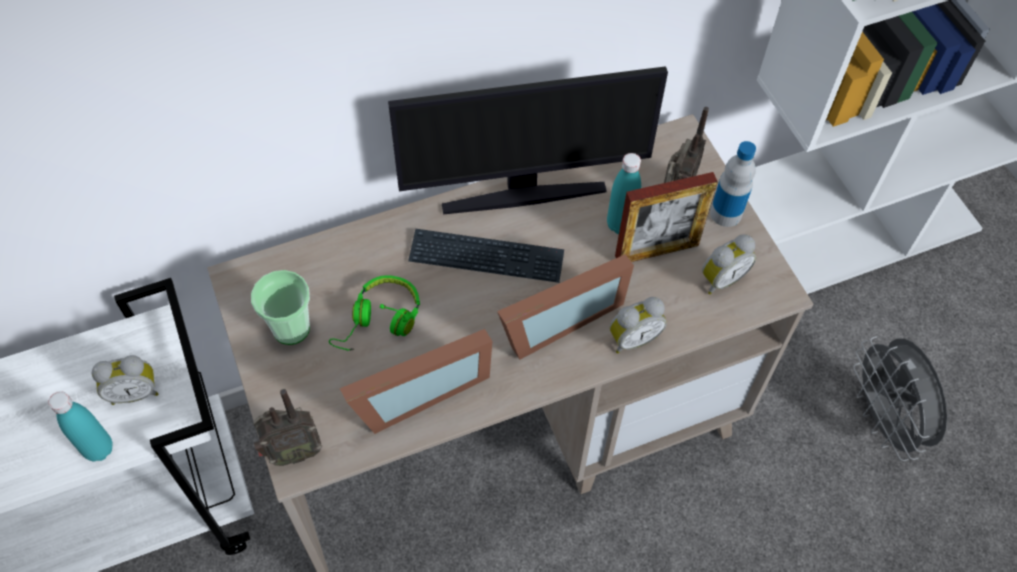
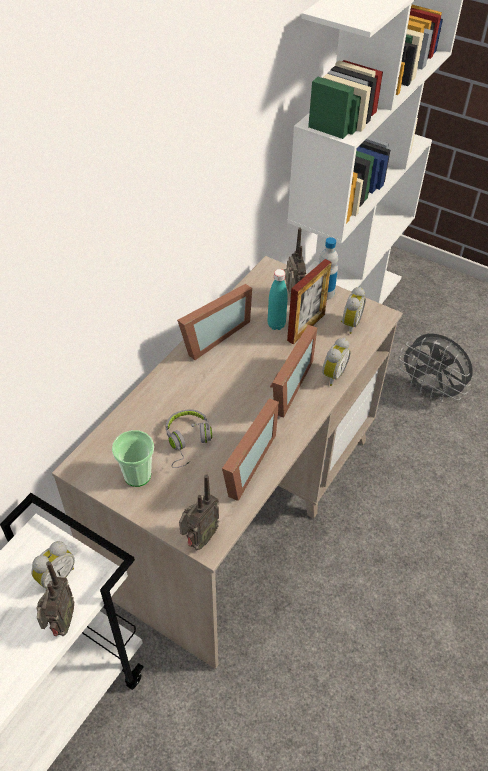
camera: 35 degrees left, 10 degrees down
(99, 449) = (60, 624): turquoise bottle -> radio
(380, 321) = (188, 442): green headphones -> grey headphones
(486, 258) = (219, 377): keyboard -> none
(523, 194) = (211, 336): monitor -> picture frame

